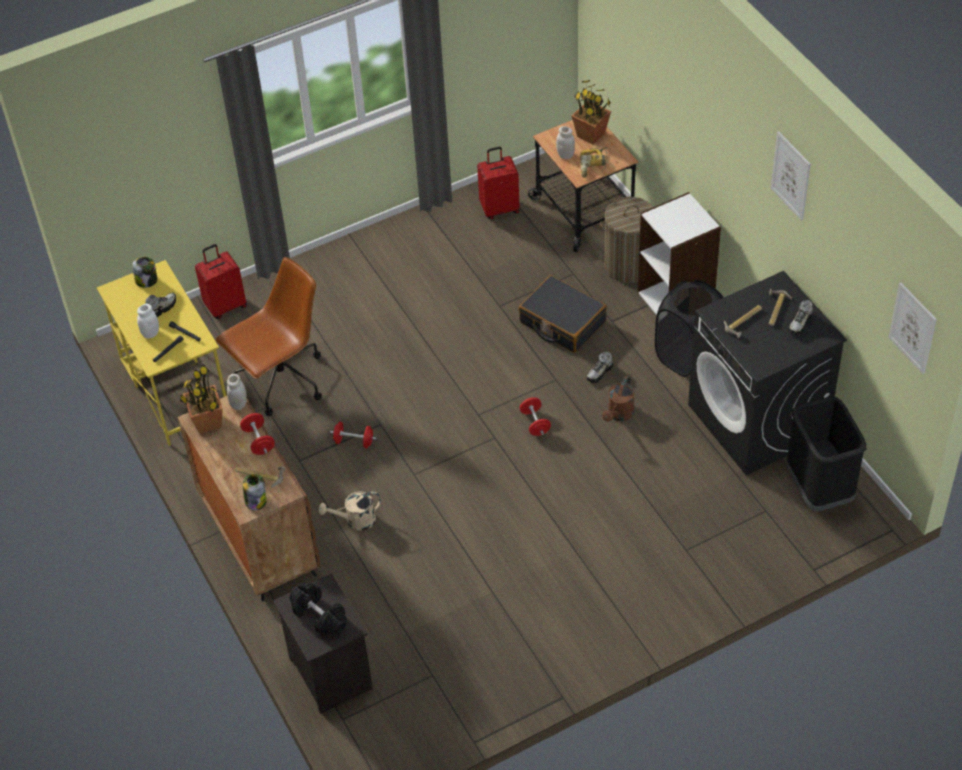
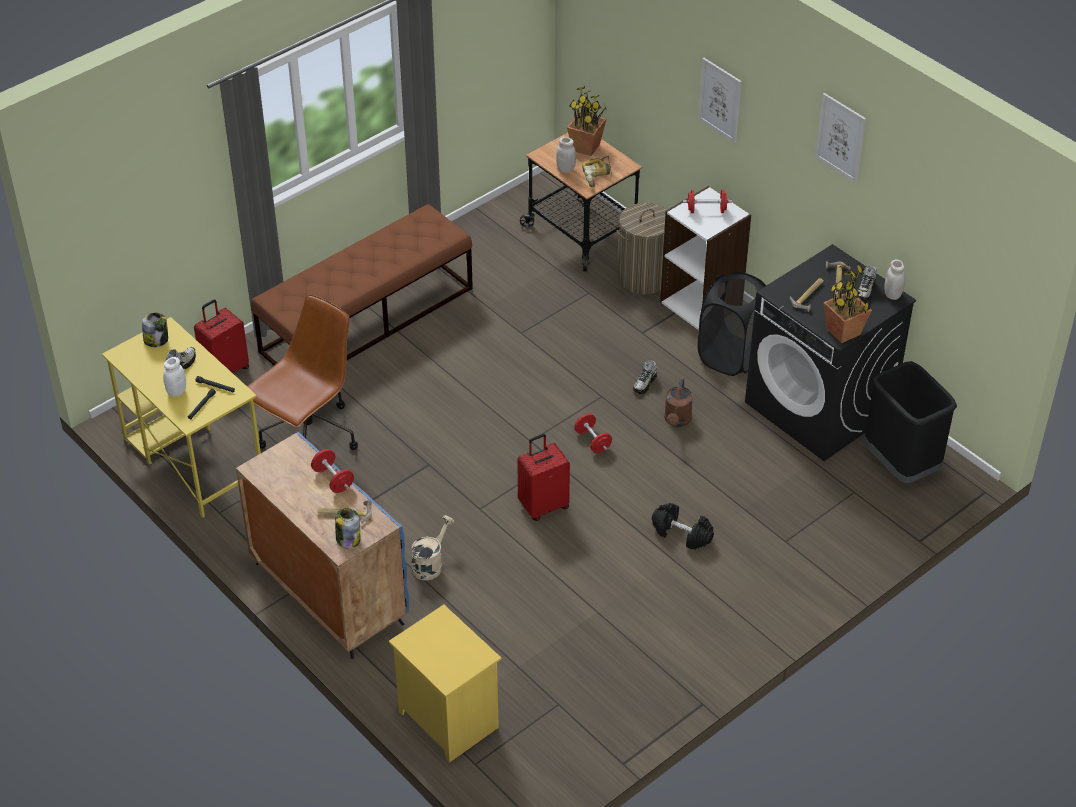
camera: 15 degrees left, 5 degrees down
(207, 422) = (271, 469): potted plant -> potted plant (843, 332)
(239, 404) = (300, 446): white jar -> white jar (892, 294)
(258, 535) = (328, 593): brown cabinet -> blue cabinet
(318, 616) = (443, 648): black dumbbell -> black dumbbell (681, 534)
(328, 673) = (446, 720): black nightstand -> yellow nightstand
(354, 441) = (405, 485): red dumbbell -> red dumbbell (706, 210)
(355, 521) = (430, 564): beige watering can -> beige watering can turned 150 degrees clockwise
(364, 273) = (367, 319): none -> brown bench
(499, 208) = (493, 239): red suitcase -> red suitcase (543, 505)
(562, 322) = (591, 340): black suitcase -> none
(913, 328) = (1000, 266): picture -> picture (720, 100)

